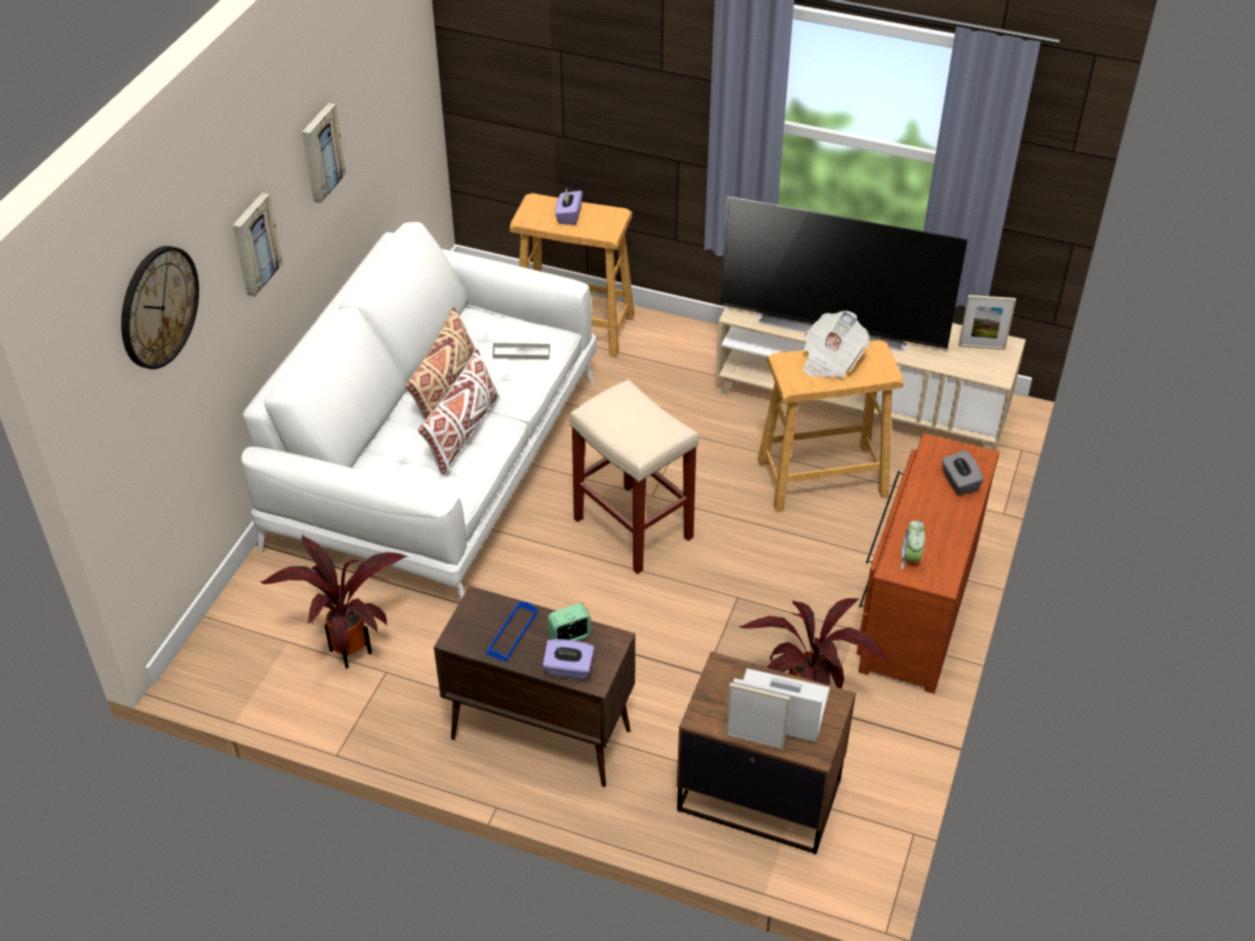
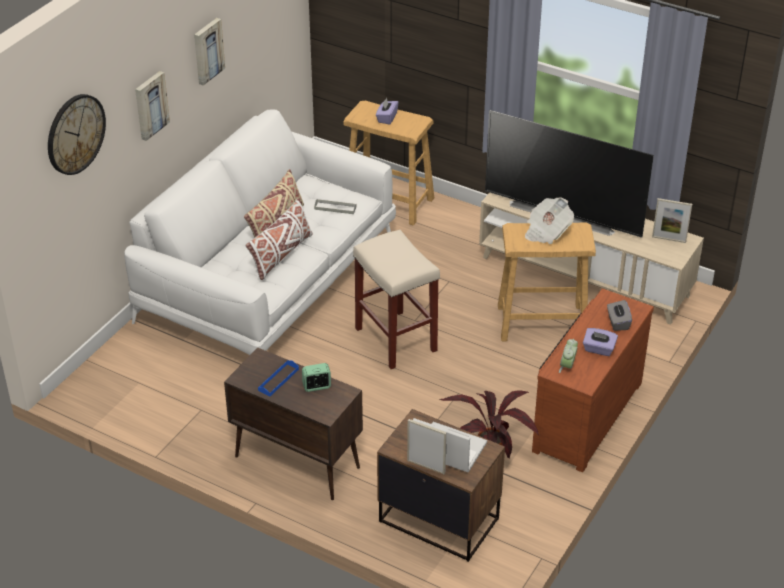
camera: 10 degrees right, 5 degrees down
(350, 648) = (180, 392): potted plant -> none
(568, 669) = (310, 406): purple tissue box -> purple tissue box (598, 349)

